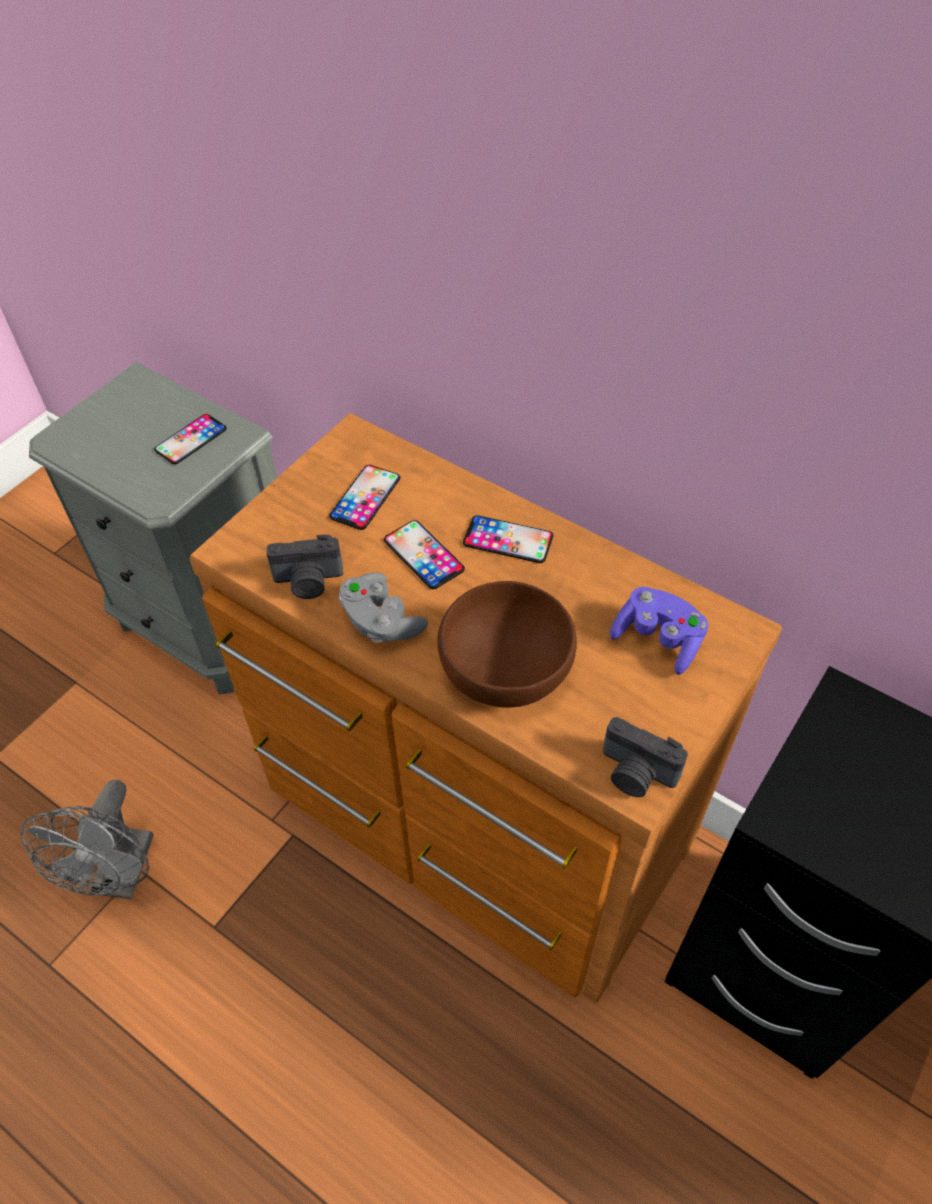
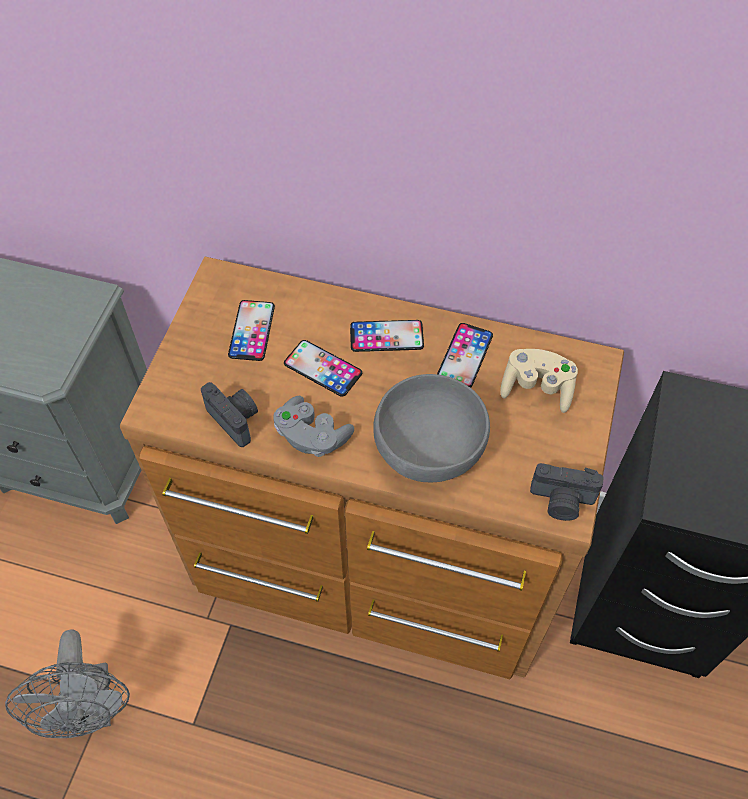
camera: 20 degrees left, 5 degrees up
(191, 439) = (50, 311): phone -> phone (465, 355)
(308, 582) = (236, 419): camera -> camera turned 105 degrees counterclockwise
(508, 669) = (431, 446): brown bowl -> grey bowl
(658, 639) = (537, 388): purple game controller -> beige game controller

